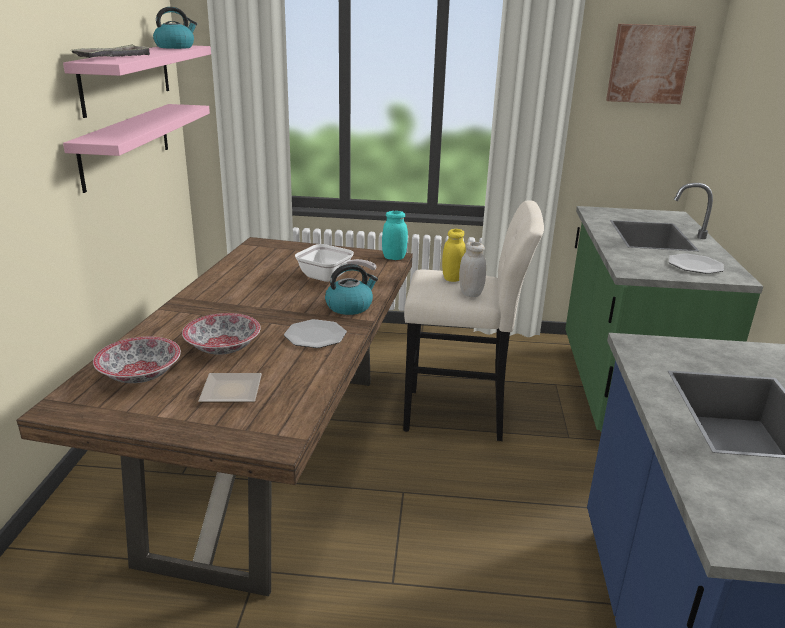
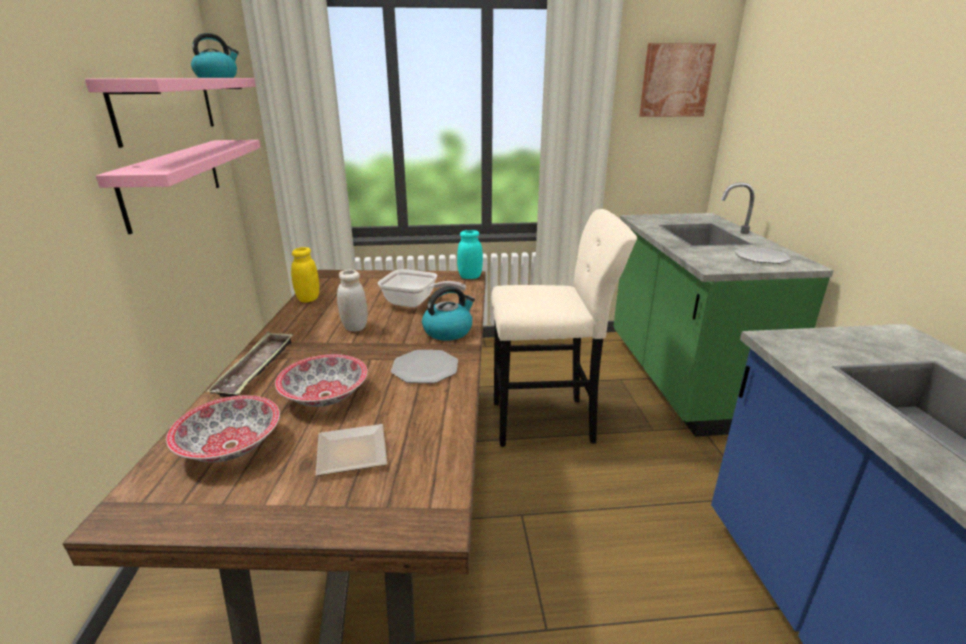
camera: 10 degrees left, 0 degrees up
(114, 57) = (150, 77): tray -> tray (256, 369)
(452, 278) = (534, 291): yellow jar -> yellow jar (308, 299)
(470, 293) = (559, 304): white jar -> white jar (355, 327)

